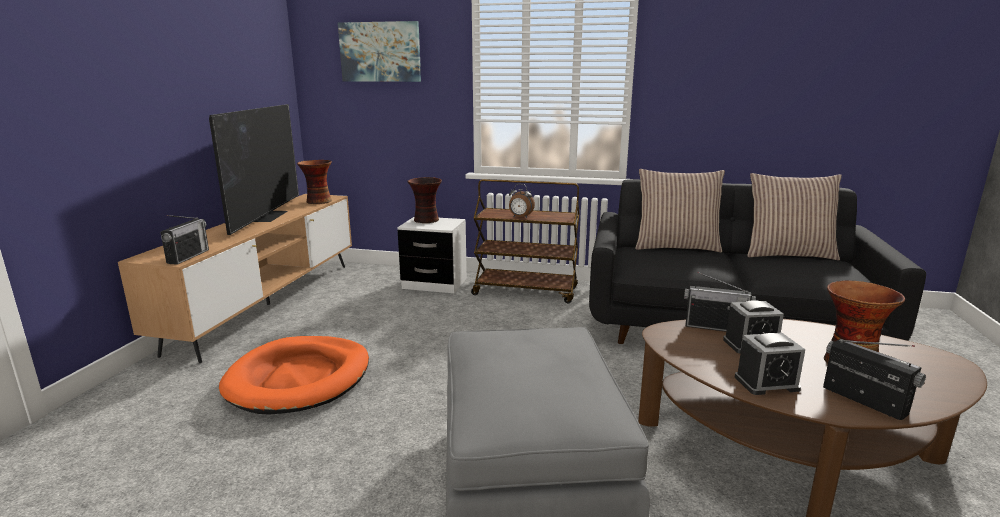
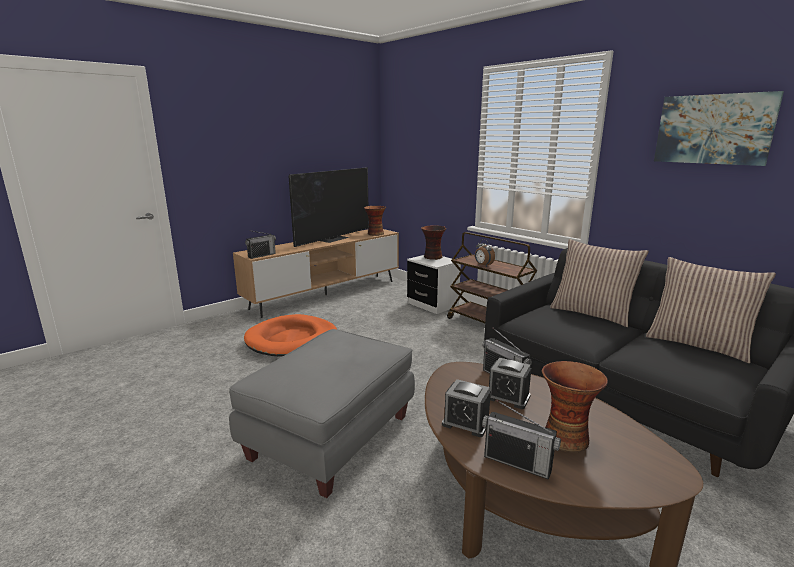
camera: 35 degrees right, 0 degrees up
(380, 52) = (425, 133): picture -> picture (713, 129)
(863, 401) = (517, 463): radio -> radio turned 120 degrees clockwise

